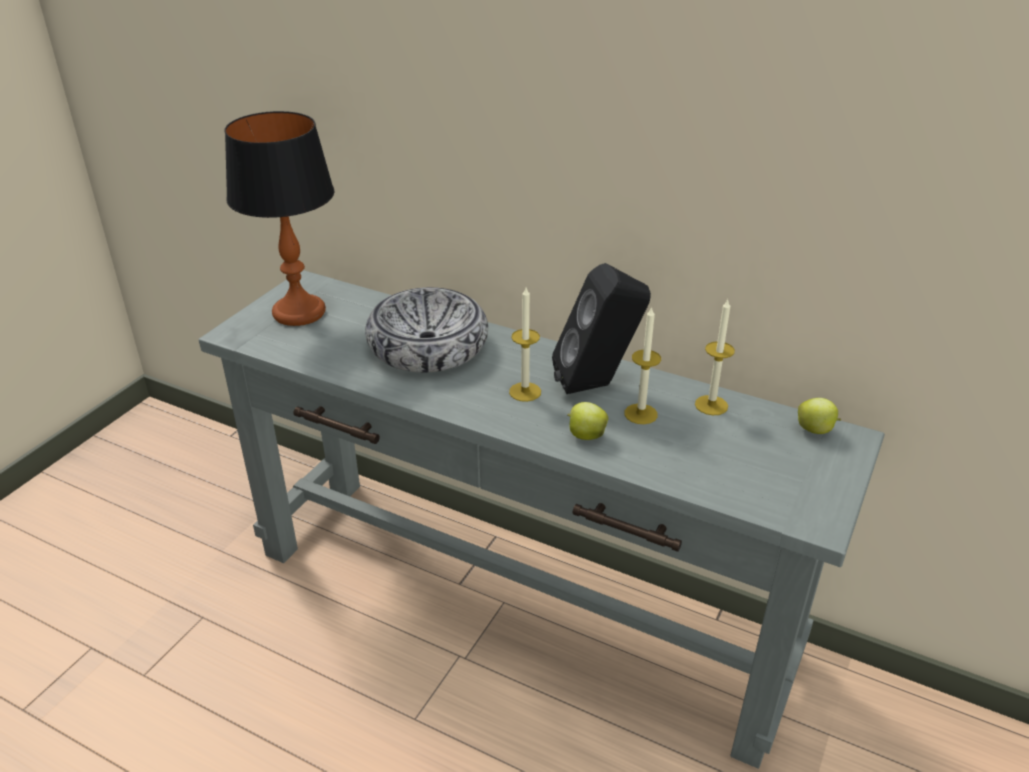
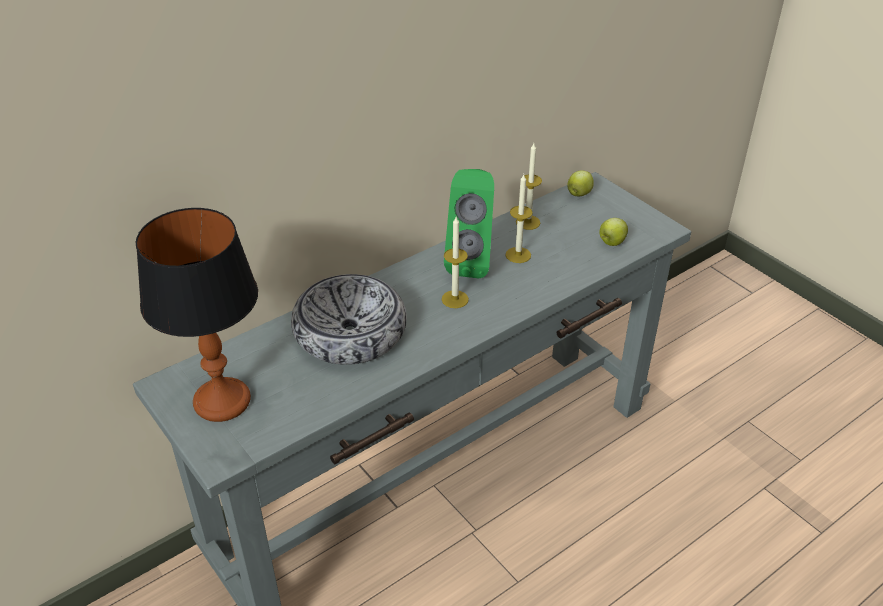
camera: 65 degrees left, 5 degrees up
(585, 435) = (527, 288): apple -> apple (611, 242)
(598, 385) = (471, 262): black speaker -> green speaker

